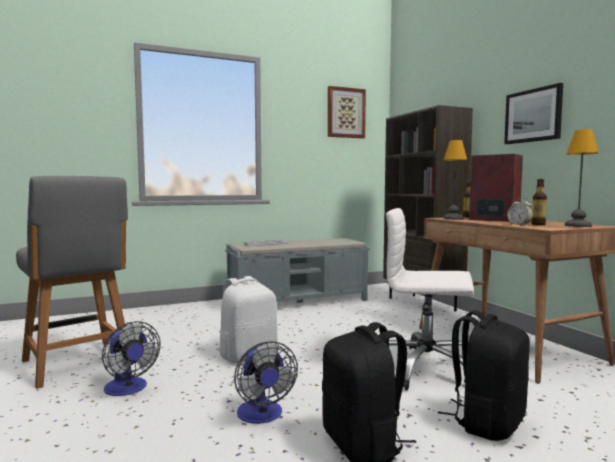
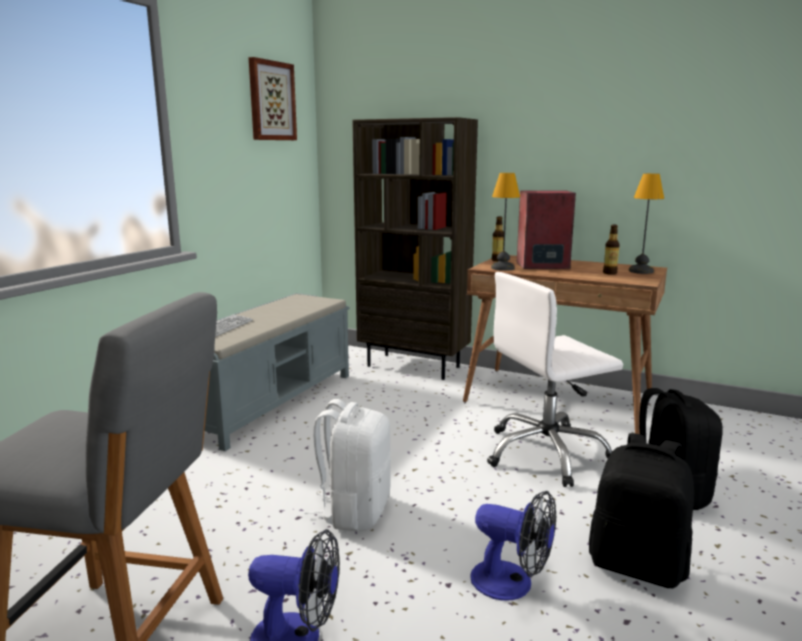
camera: 40 degrees left, 10 degrees up
(519, 225) = (604, 278): alarm clock -> none
(533, 115) = (562, 141): picture -> none

